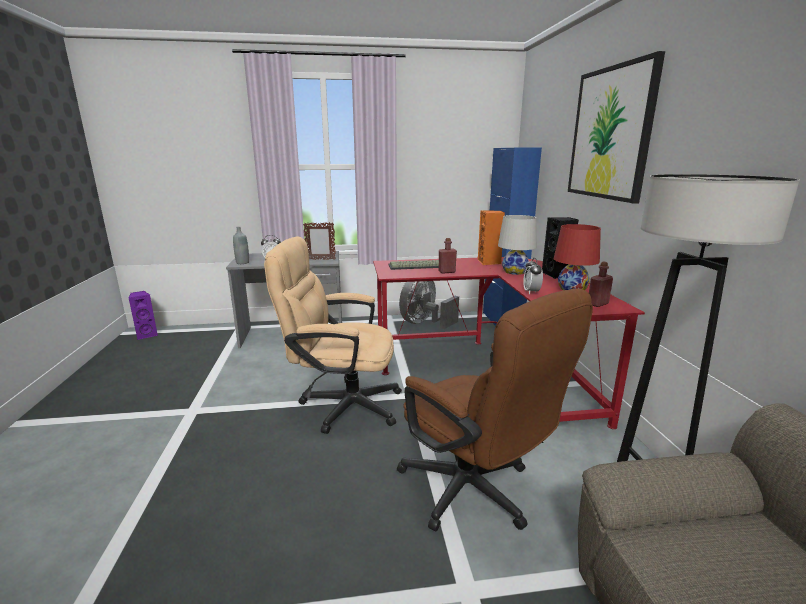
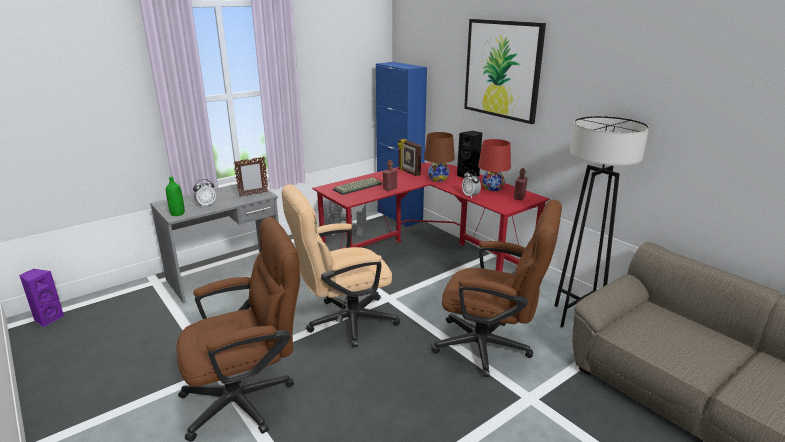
camera: 30 degrees left, 5 degrees up
(182, 446) = (248, 398): none -> brown office chair
(242, 263) = (177, 213): grey bottle -> green bottle
(489, 262) = (408, 172): orange speaker -> picture frame
(514, 272) = (438, 179): white table lamp -> brown table lamp

